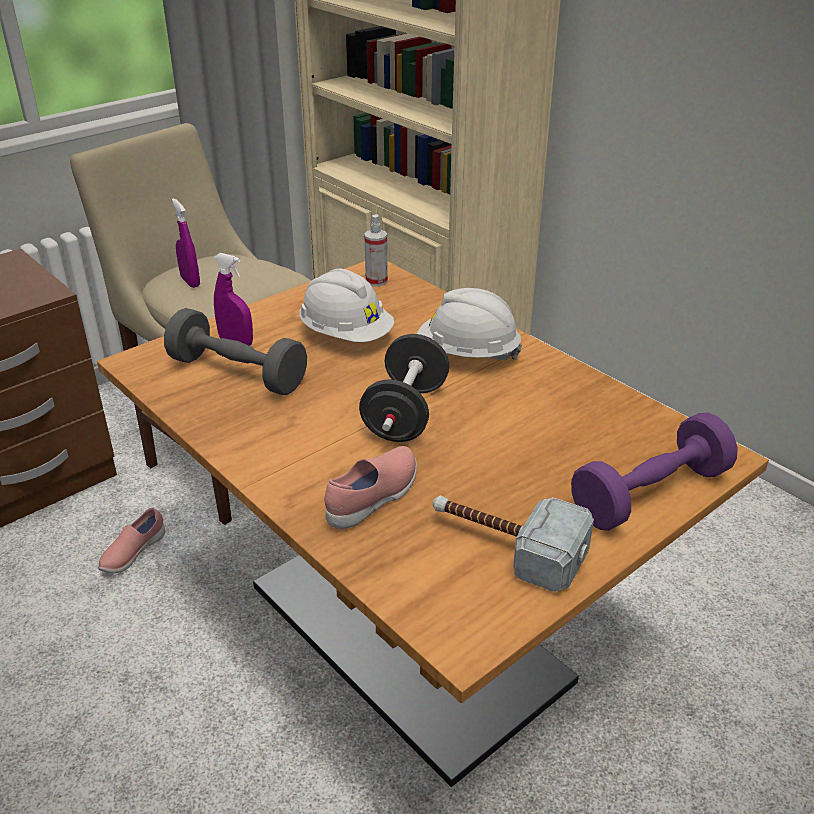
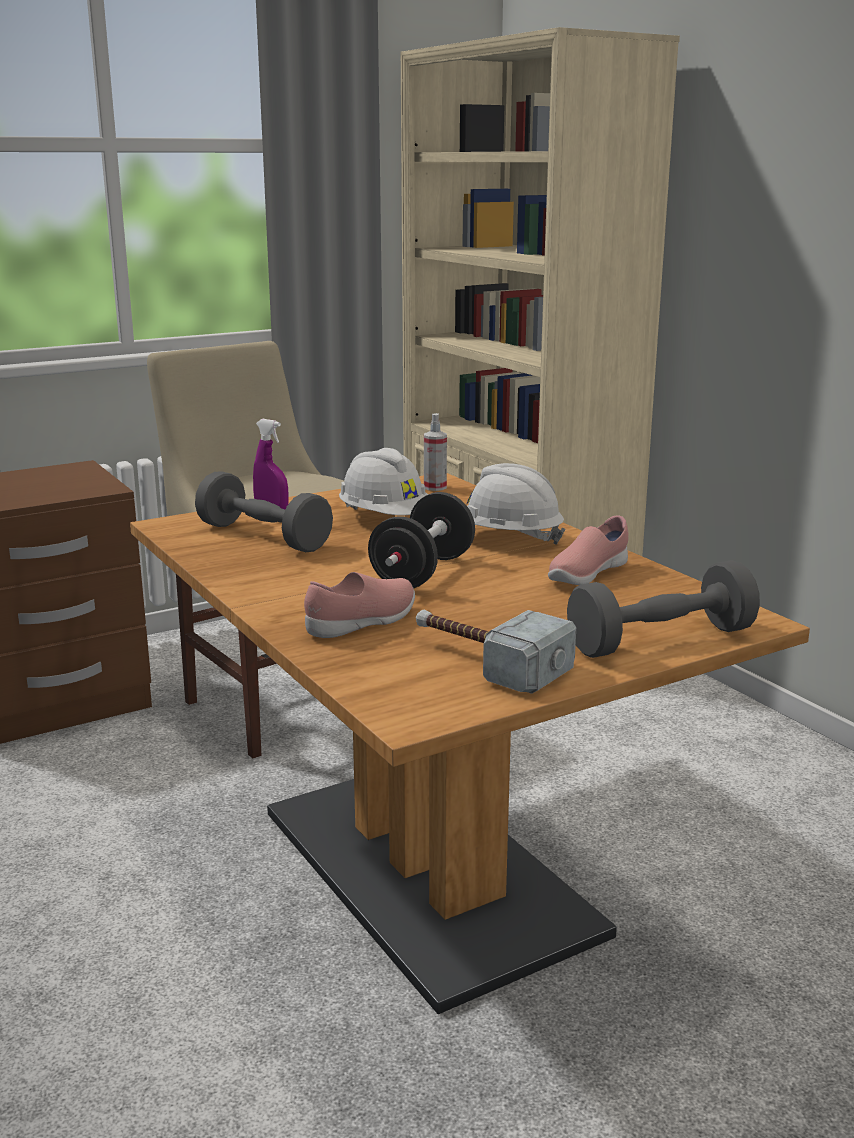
camera: 10 degrees right, 15 degrees down
(133, 553) = (148, 773): pink shoe -> pink shoe (587, 575)
(190, 282) = (247, 484): purple spray bottle -> none
(650, 494) = (661, 640): purple dumbbell -> grey dumbbell

